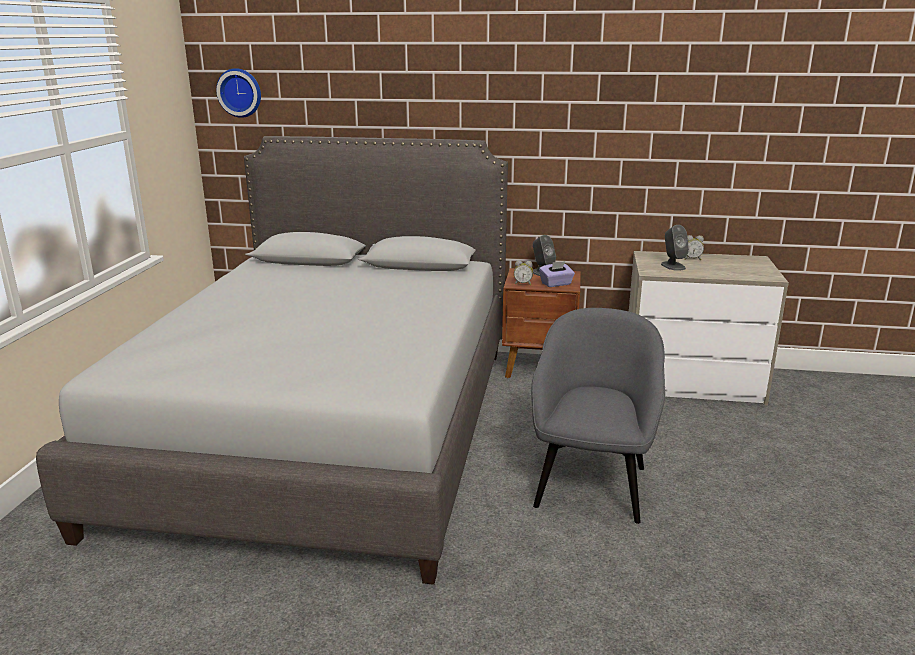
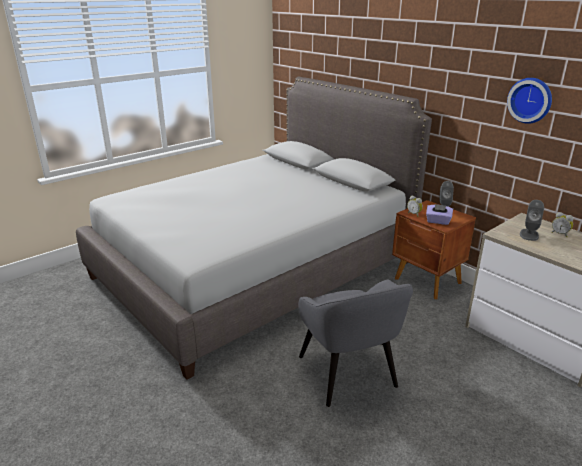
camera: 40 degrees right, 5 degrees up
(240, 92) = (293, 46): wall clock -> wall clock (530, 100)
(591, 484) = (348, 373): grey armchair -> grey armchair turned 105 degrees clockwise

